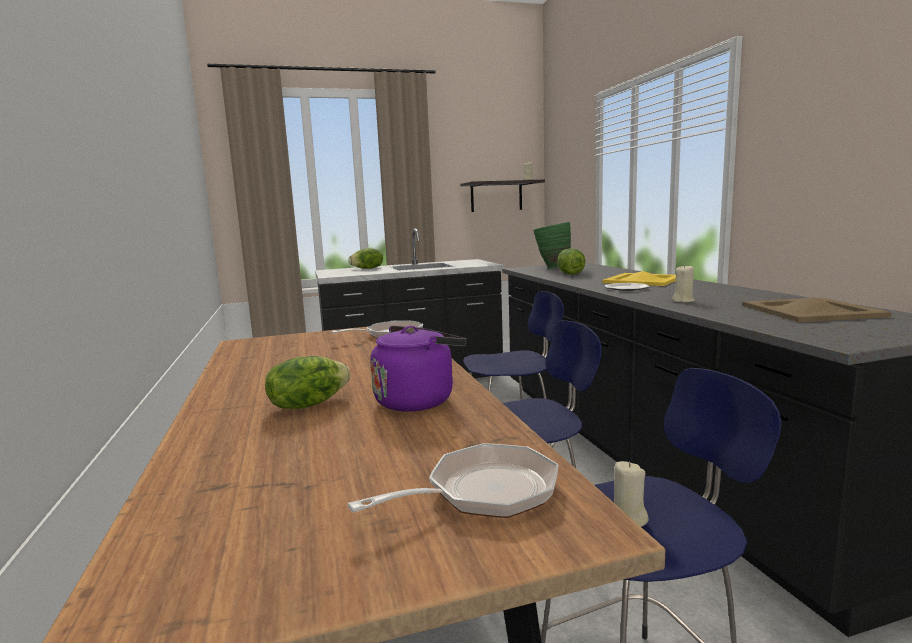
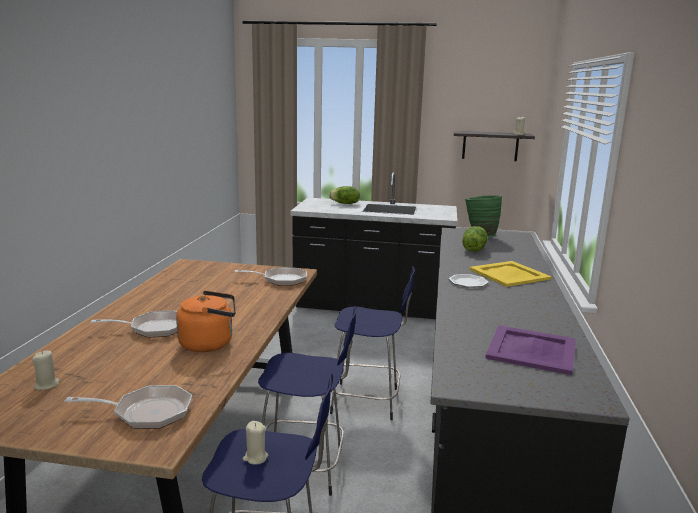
camera: 25 degrees right, 5 degrees up
(308, 404) = (154, 329): lettuce -> frying pan
(418, 400) = (210, 343): purple kettle -> orange kettle
(683, 300) = (470, 310): beige candle -> beige candle (47, 385)
(810, 311) = (531, 350): beige tray -> purple tray

